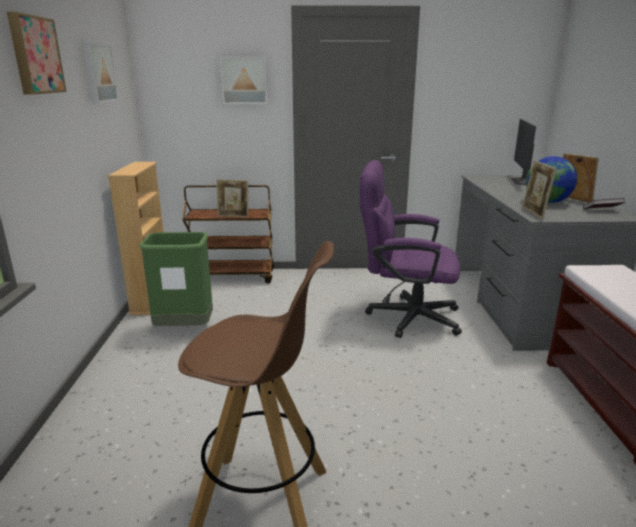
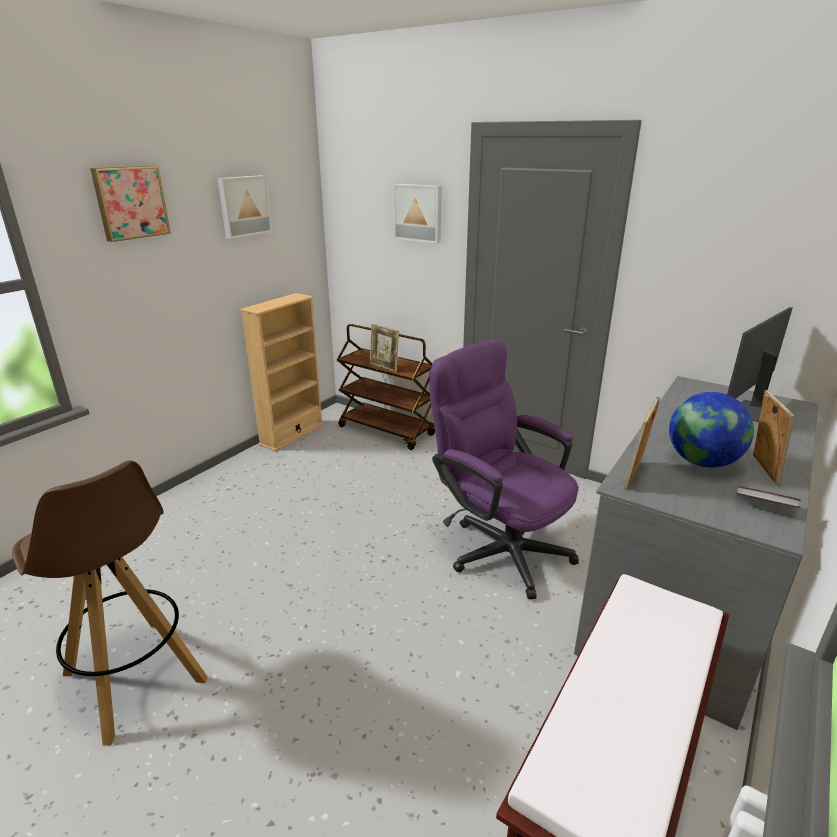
camera: 35 degrees right, 5 degrees up
(184, 329) = (280, 476): green trash can -> none

